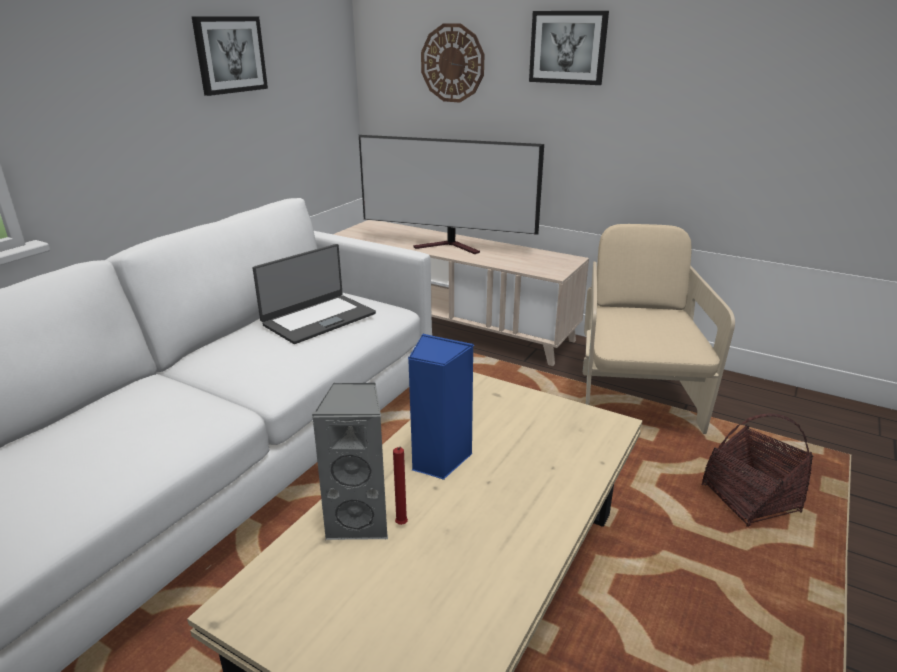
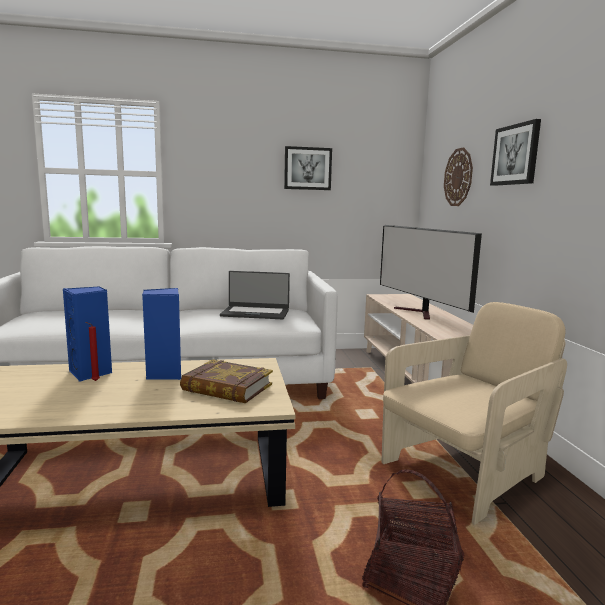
camera: 50 degrees right, 15 degrees down
(360, 520) = (91, 373): grey speaker -> blue speaker
(534, 432) = (227, 388): none -> book

